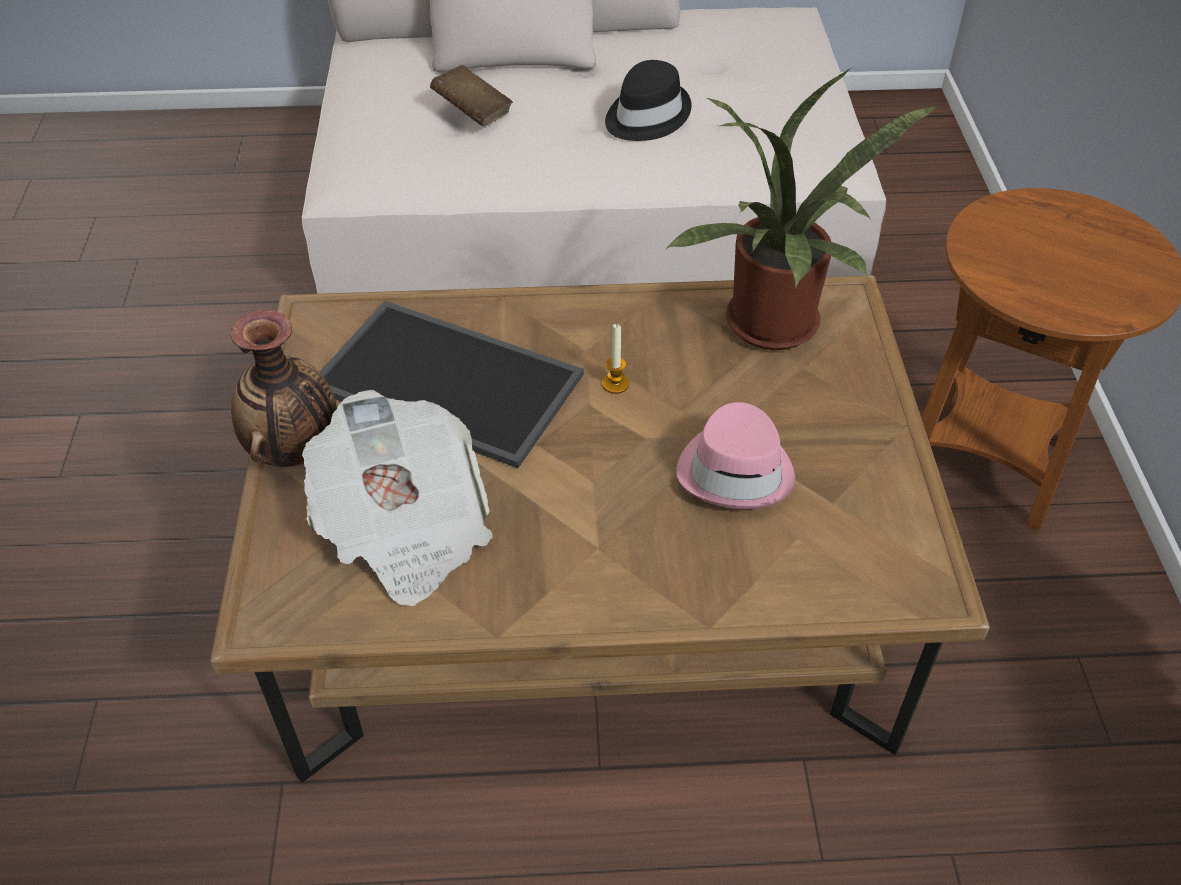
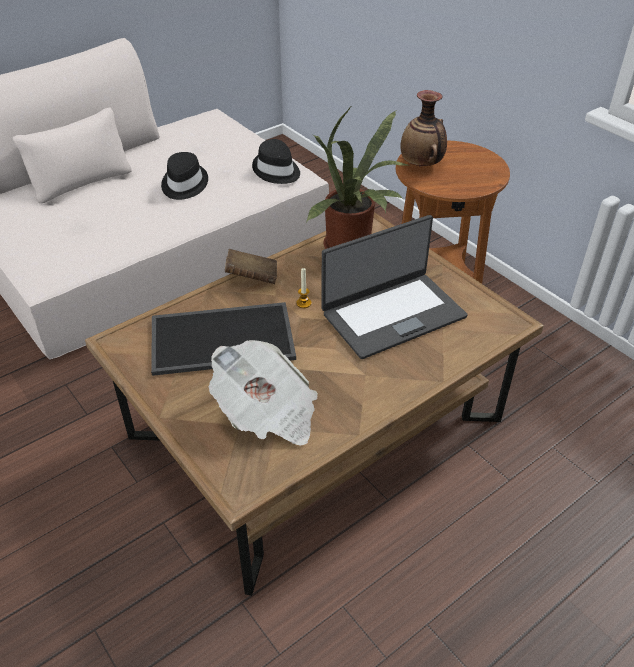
camera: 35 degrees left, 5 degrees down
(296, 450) = (175, 406): vase -> vase (421, 165)
(473, 112) = (86, 215): brown book -> brown book (252, 278)
(736, 471) = (392, 314): pink hat -> laptop
(808, 147) = (276, 171): none -> black hat

